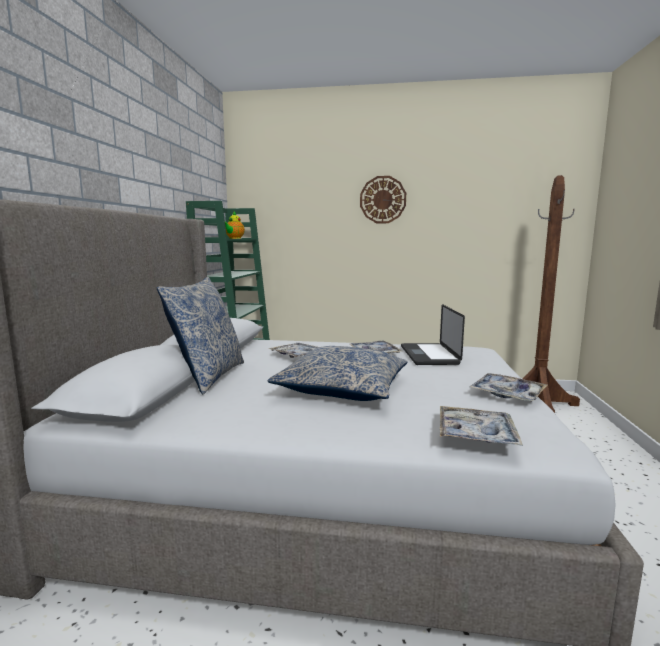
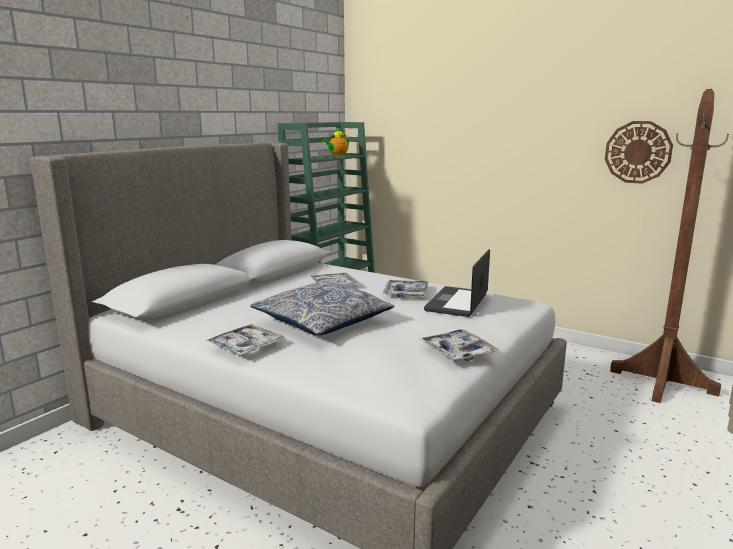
camera: 25 degrees right, 5 degrees up
(208, 376) = (238, 295): pillow -> none
(383, 200) = (502, 113): wall clock -> wall clock (638, 152)
(476, 434) = (357, 376): tray -> tray (246, 346)

